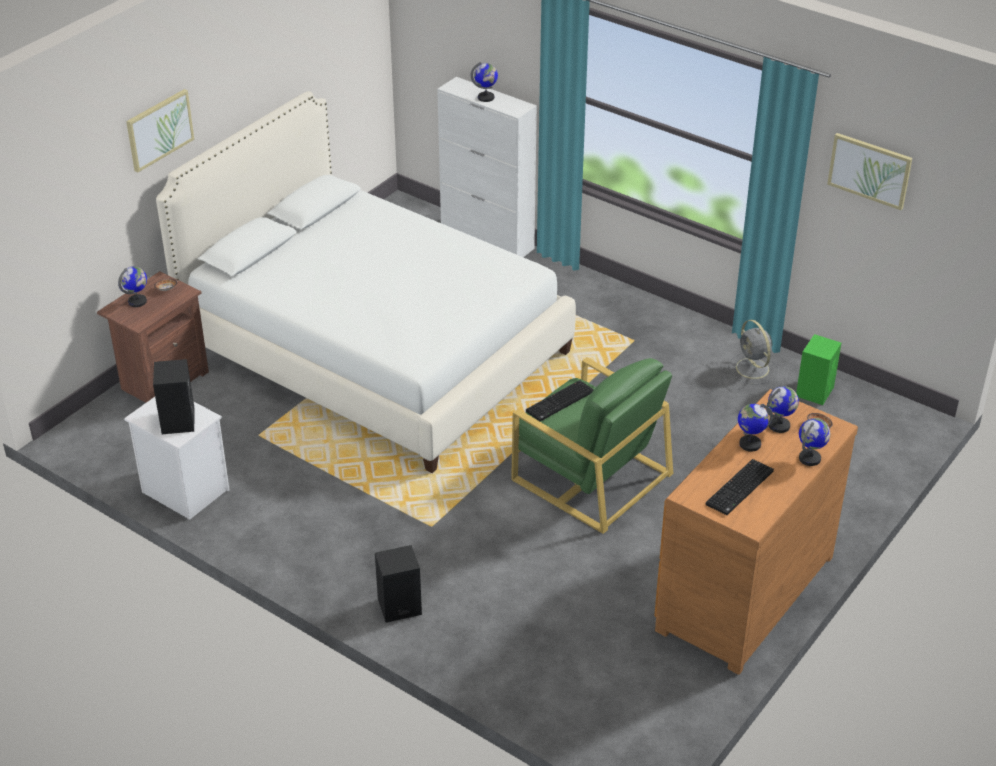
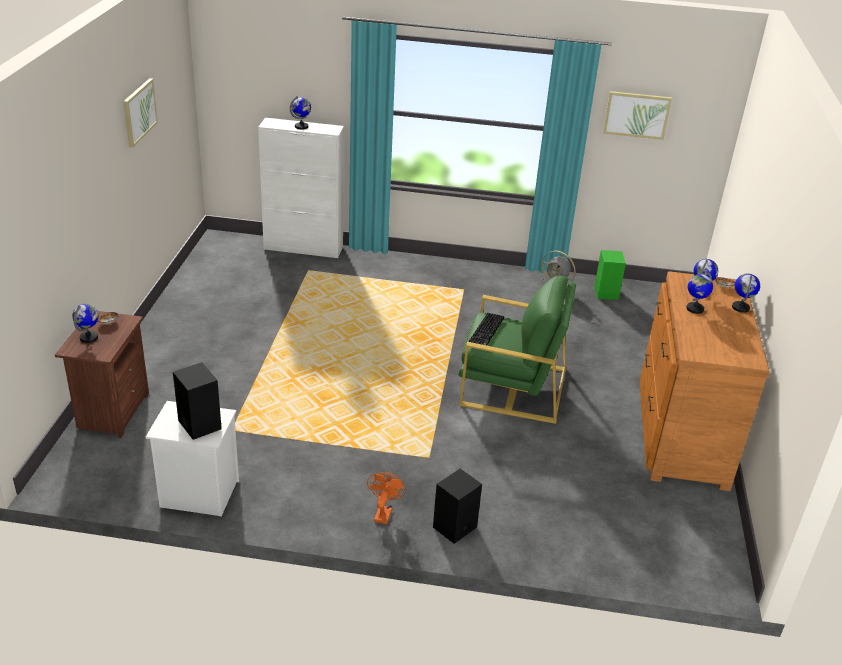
camera: 30 degrees left, 5 degrees down
(159, 129) = (78, 173): picture -> picture (139, 112)
(341, 567) = (383, 512): none -> orange fan
(375, 349) = (278, 341): white bed -> none
(740, 489) = (720, 339): keyboard -> none

